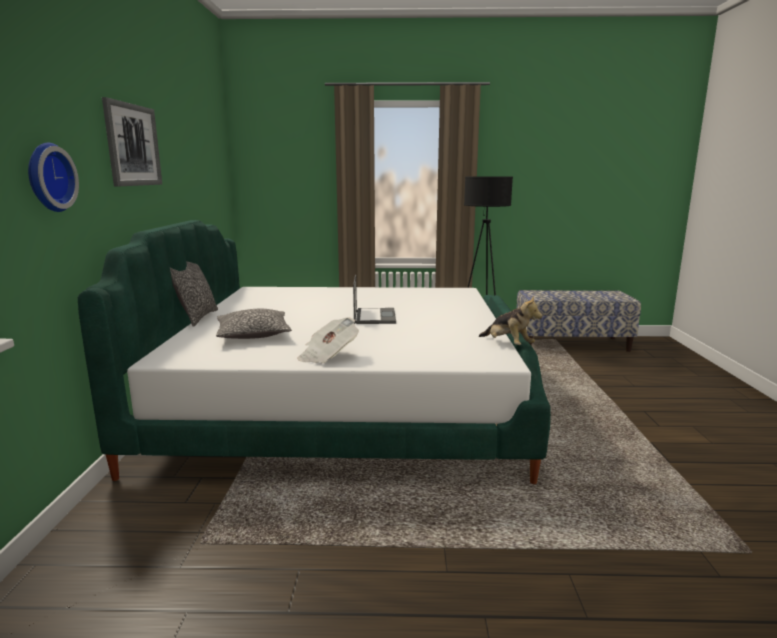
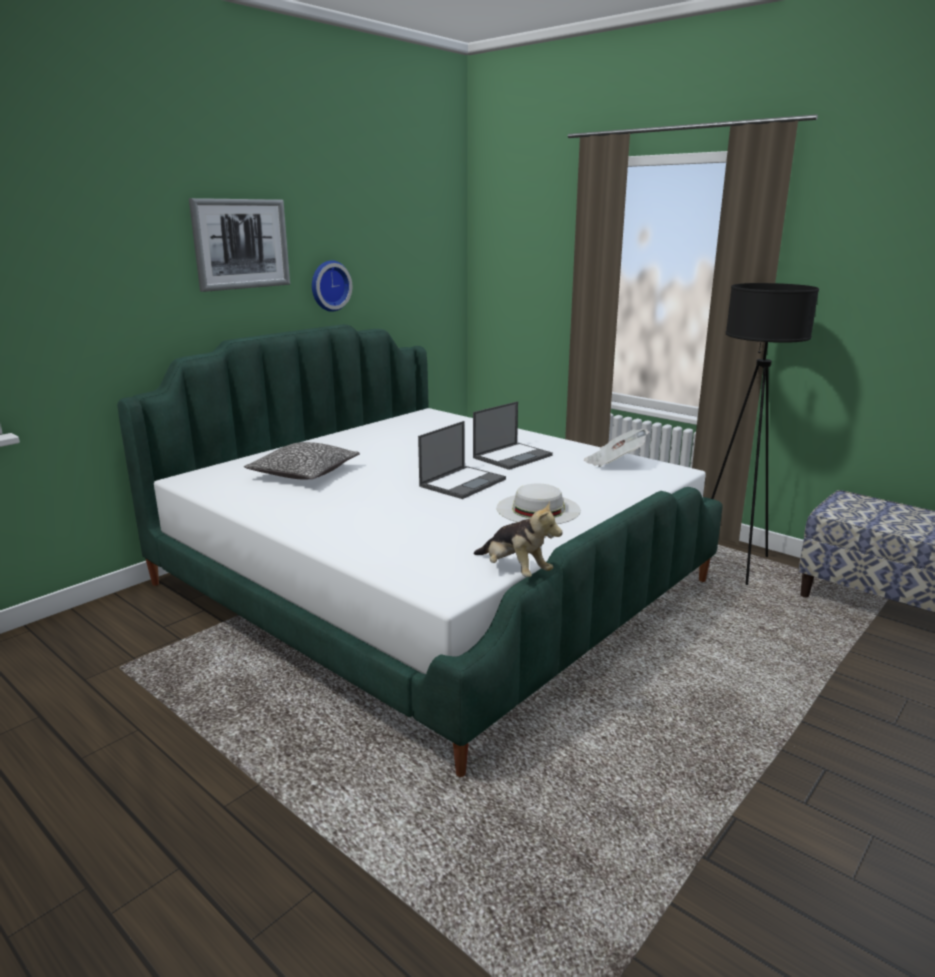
camera: 40 degrees right, 5 degrees up
(47, 177) = (93, 289): wall clock -> wall clock (329, 285)
(196, 318) = (305, 439): pillow -> none
(328, 356) = (304, 519): newspaper -> newspaper (614, 463)
(368, 299) = (513, 456): none -> laptop
(446, 318) = (538, 509): none -> white hat
(508, 345) = (515, 571): plush toy -> plush toy turned 45 degrees counterclockwise

